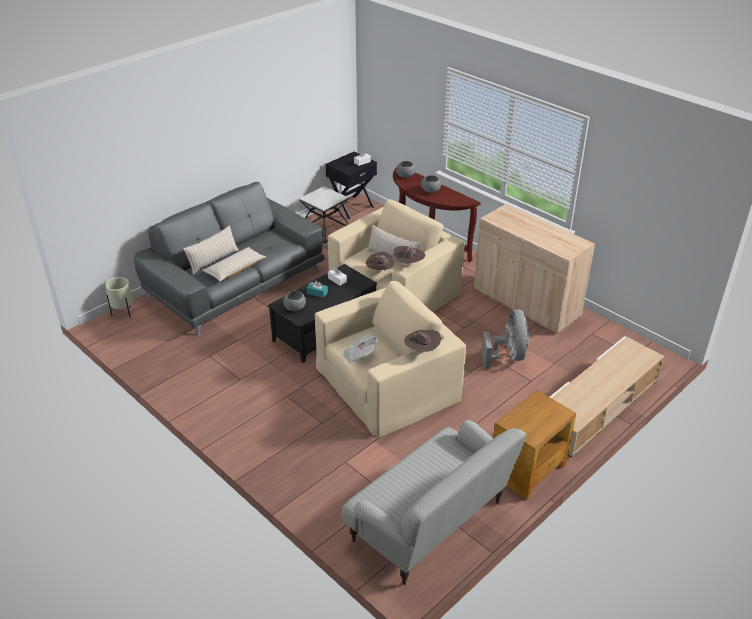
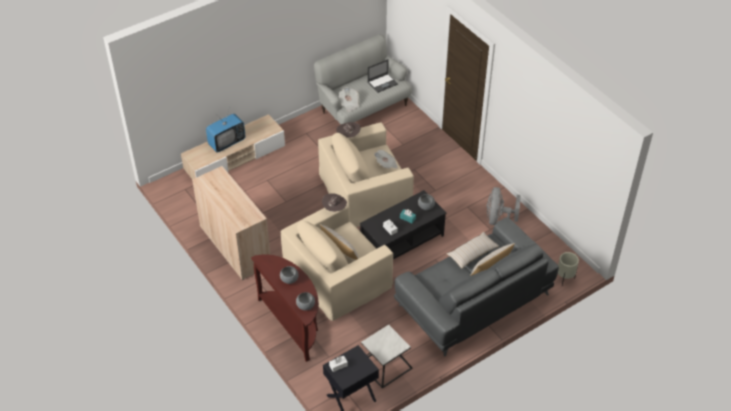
camera: 170 degrees left, 10 degrees up
(379, 272) = (354, 235): brown hat -> none
(397, 496) = (382, 83): none -> laptop
(446, 445) = (349, 104): none -> newspaper
(508, 356) = (273, 200): grey fan -> grey fan (498, 218)
(526, 469) = (299, 127): brown side table -> none
(610, 378) = (227, 142): none -> television

